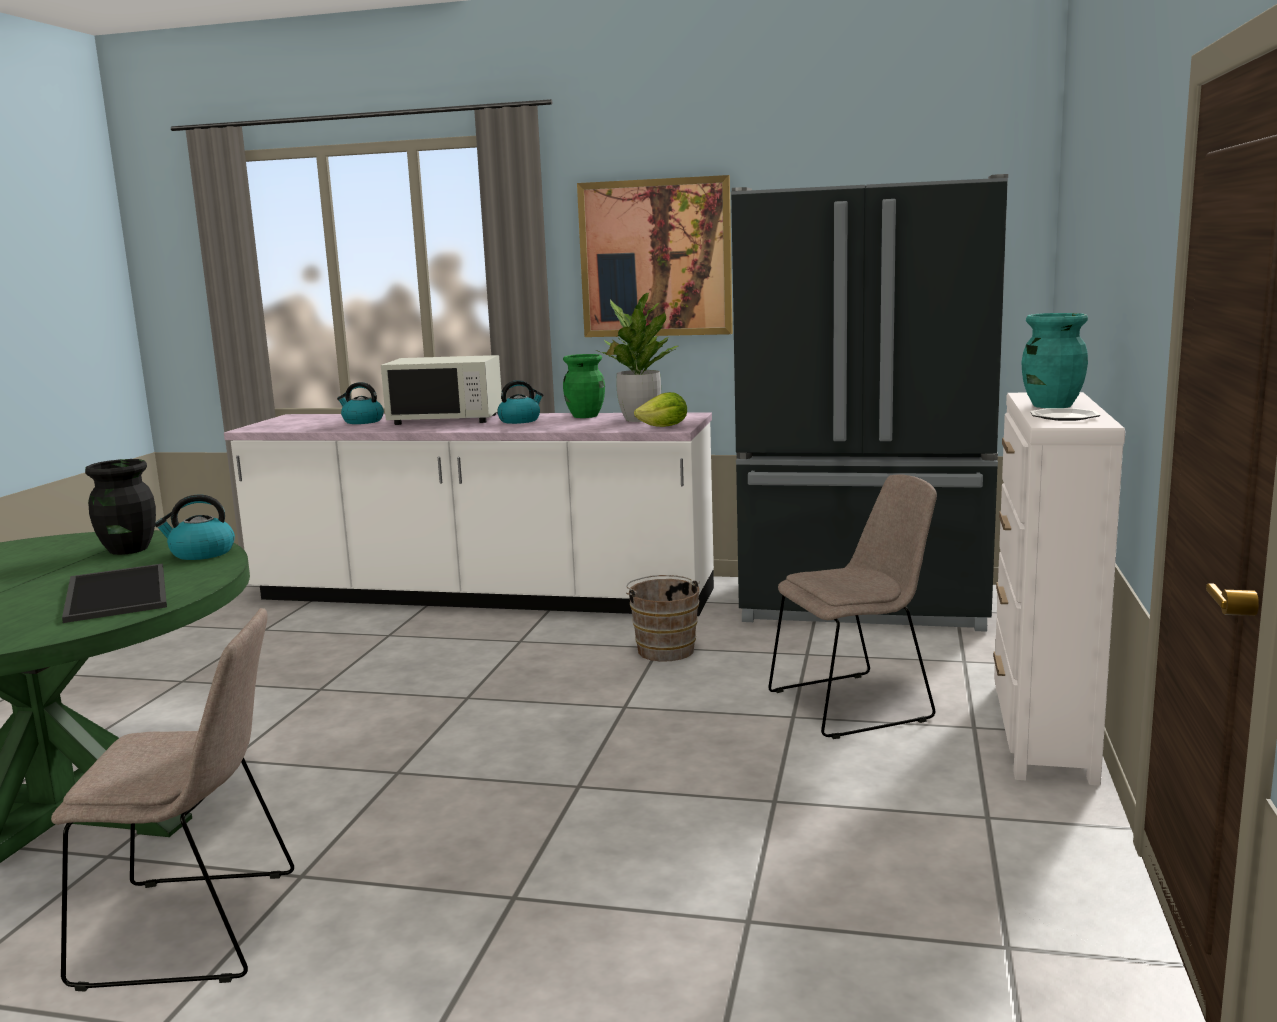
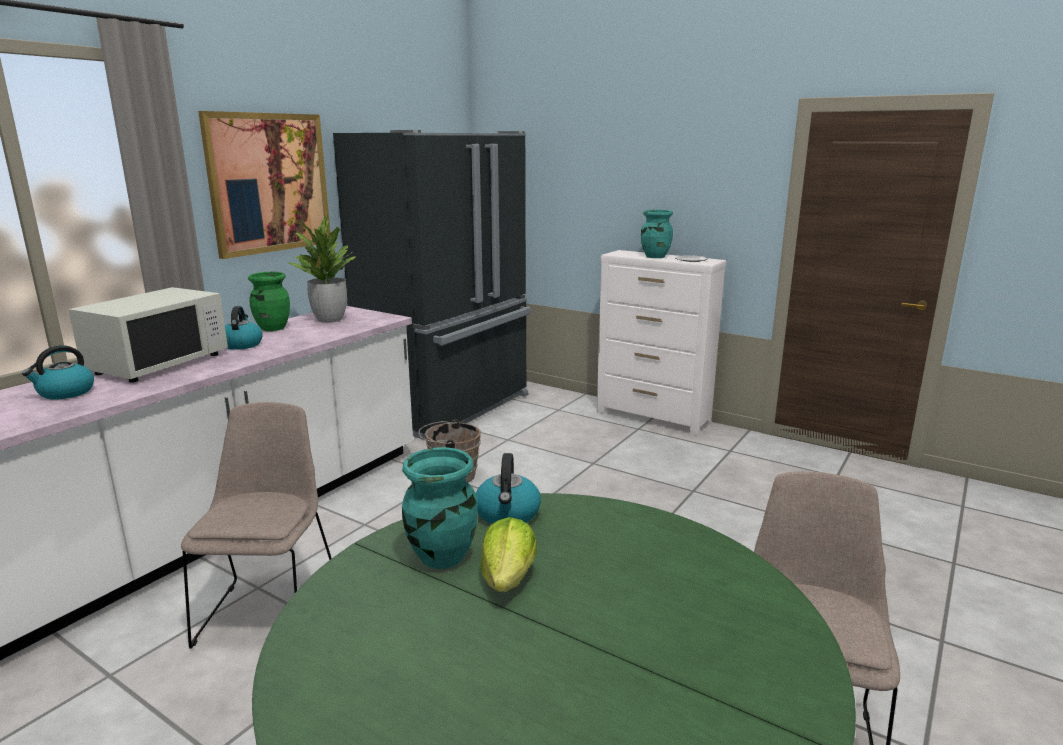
camera: 70 degrees left, 5 degrees up
(114, 593) = (632, 557): tray -> none
(128, 549) = (441, 557): black vase -> turquoise vase
(664, 427) = (377, 319): lettuce -> lettuce (508, 578)
(854, 704) = (590, 445): beige chair -> beige chair (270, 611)

